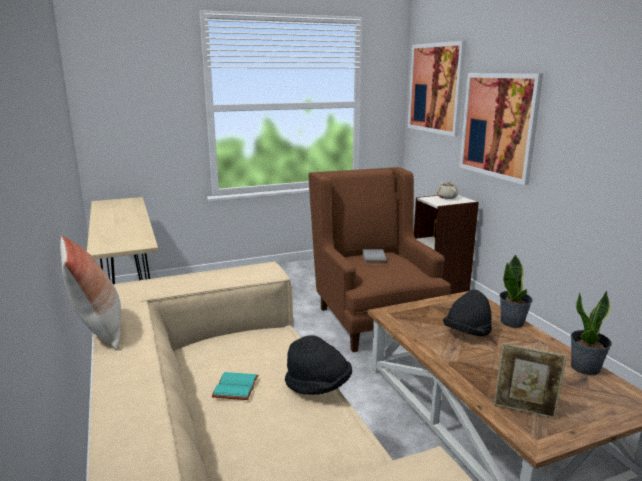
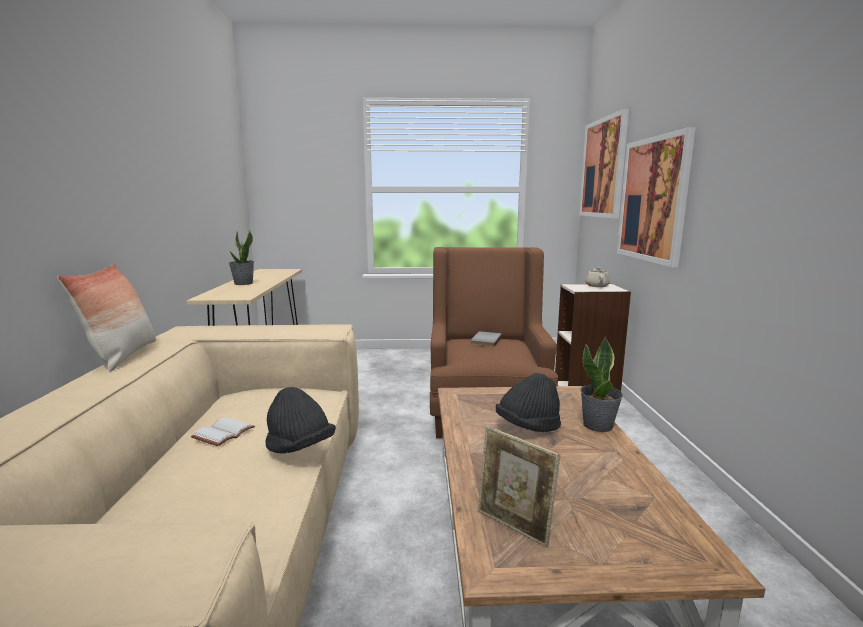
camera: 20 degrees right, 5 degrees down
(237, 387) = (224, 434): turquoise book -> white book
(585, 368) = (654, 495): potted plant -> potted plant (243, 283)

